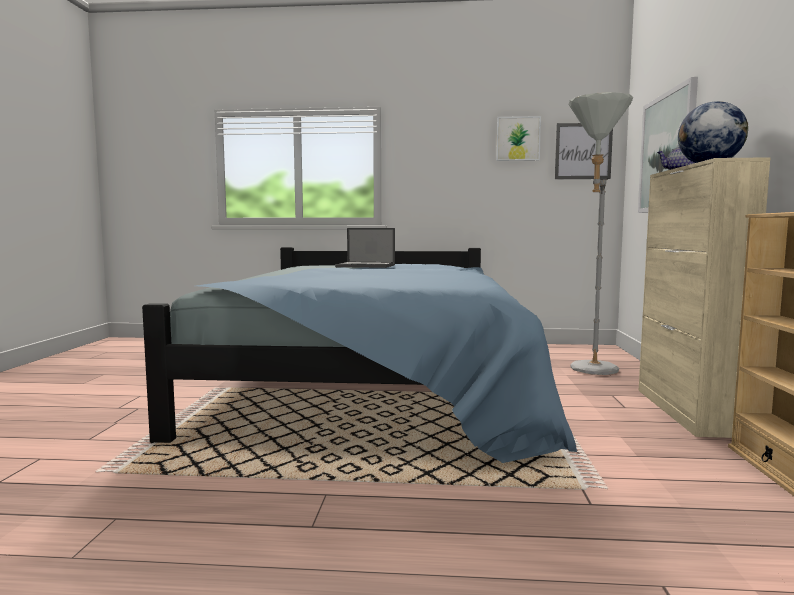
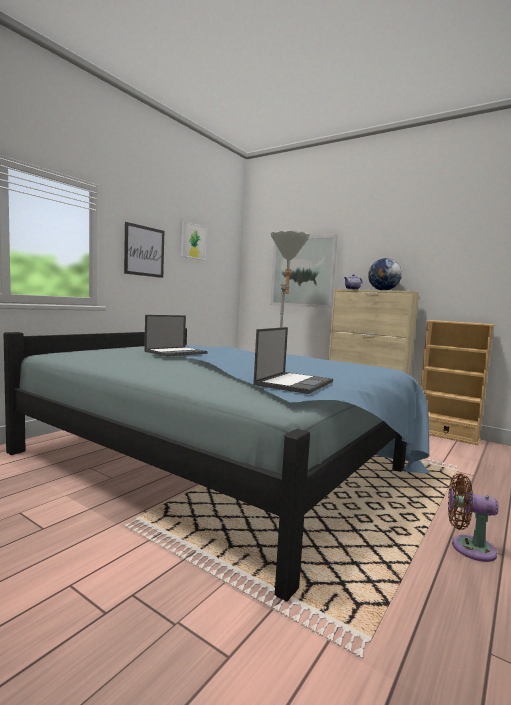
camera: 60 degrees left, 0 degrees up
(267, 280) = (294, 383): none -> laptop
(308, 504) = (468, 547): none -> brown fan
(583, 151) = (224, 257): picture -> picture (144, 251)

